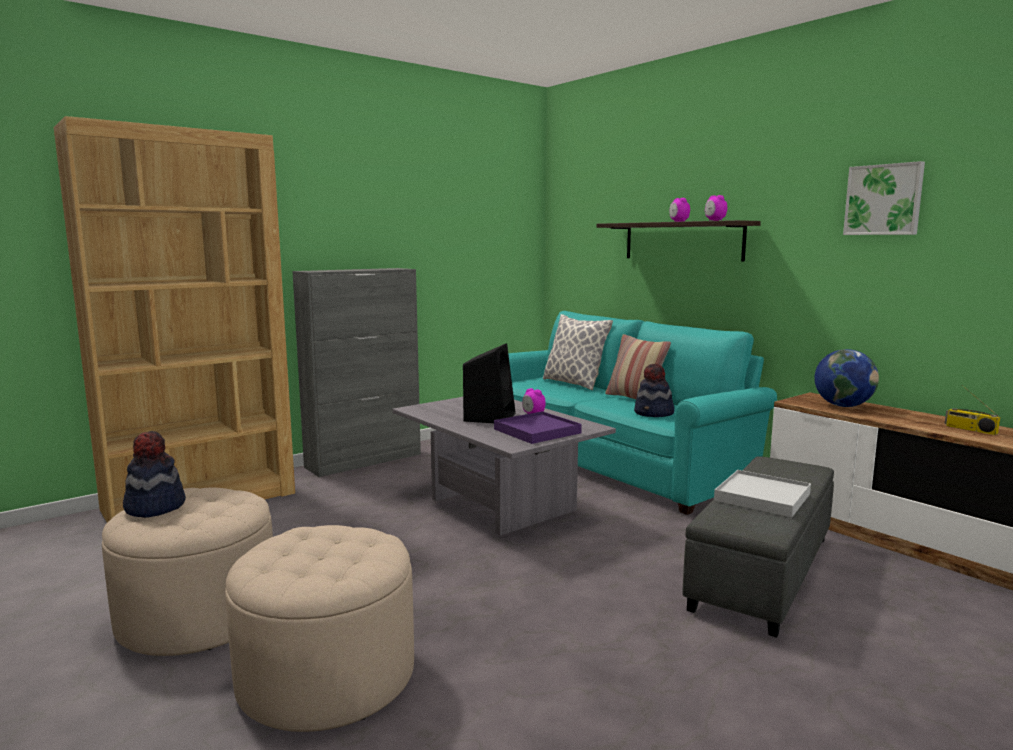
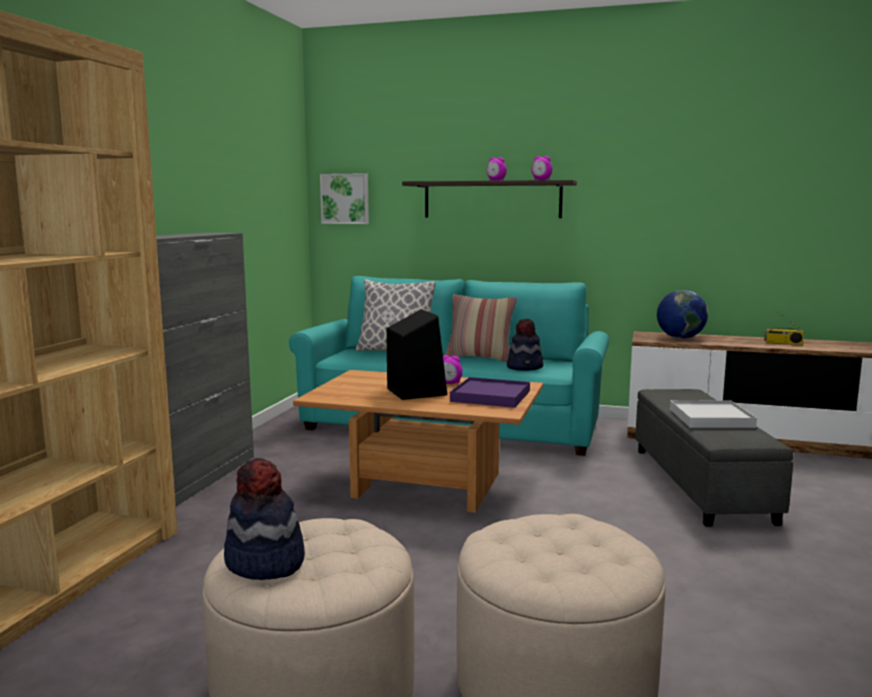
camera: 35 degrees left, 0 degrees up
(498, 505) = (424, 486): grey coffee table -> brown coffee table
(884, 200) = (690, 165): picture -> picture (345, 199)

